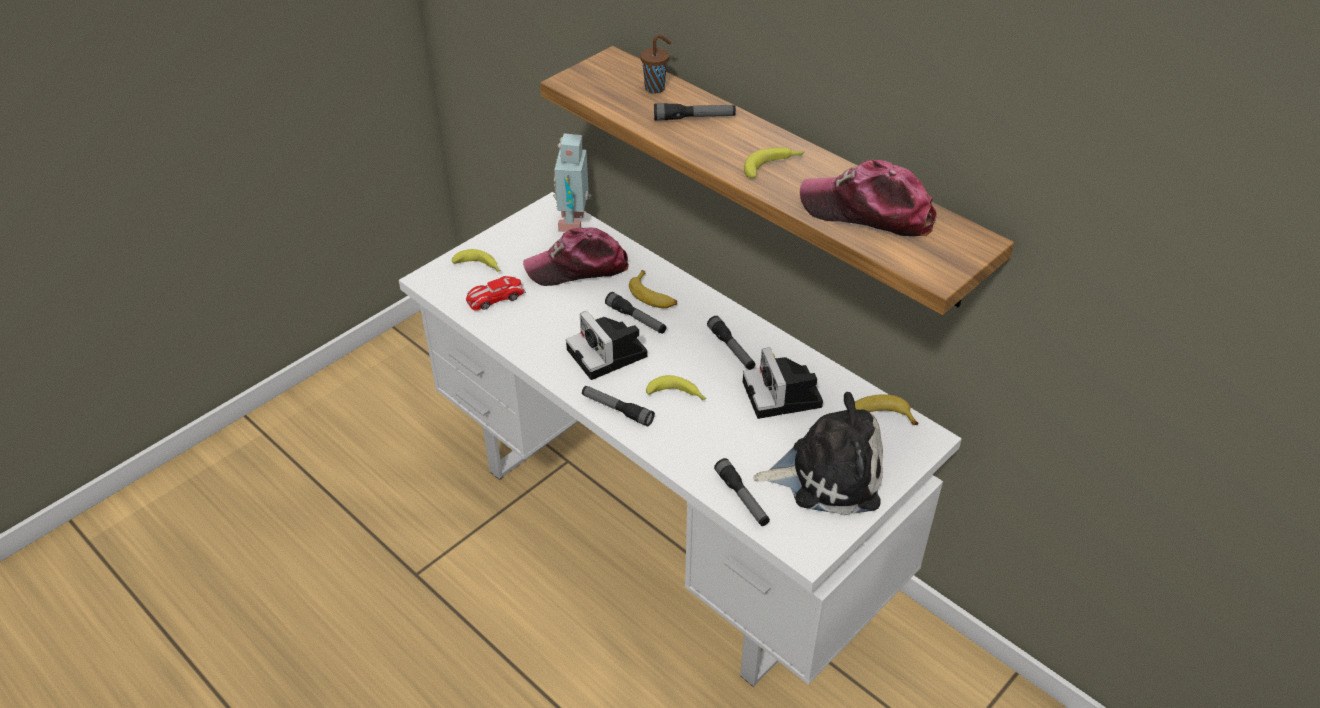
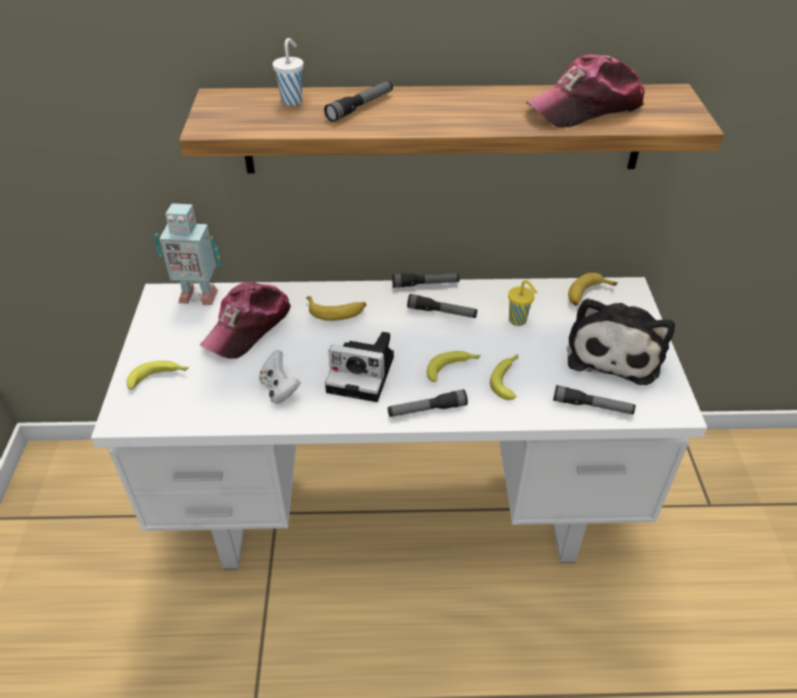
camera: 45 degrees left, 0 degrees up
(495, 297) = (207, 393): toy car -> none
(540, 325) = (279, 389): none -> white game controller
(575, 222) = (198, 295): toy robot -> toy robot turned 45 degrees counterclockwise
(636, 319) = (347, 335): flashlight -> flashlight (425, 284)
(656, 88) = (292, 101): brown cup -> white cup
(773, 167) = (476, 111): banana -> banana (508, 379)
(784, 396) = (518, 321): camera -> yellow cup
(827, 474) = (614, 351): plush toy -> plush toy turned 150 degrees clockwise

